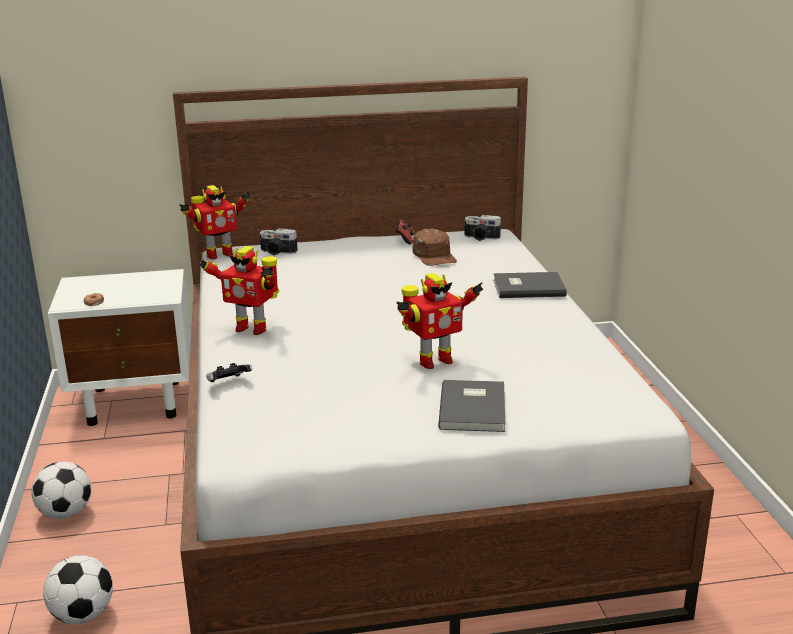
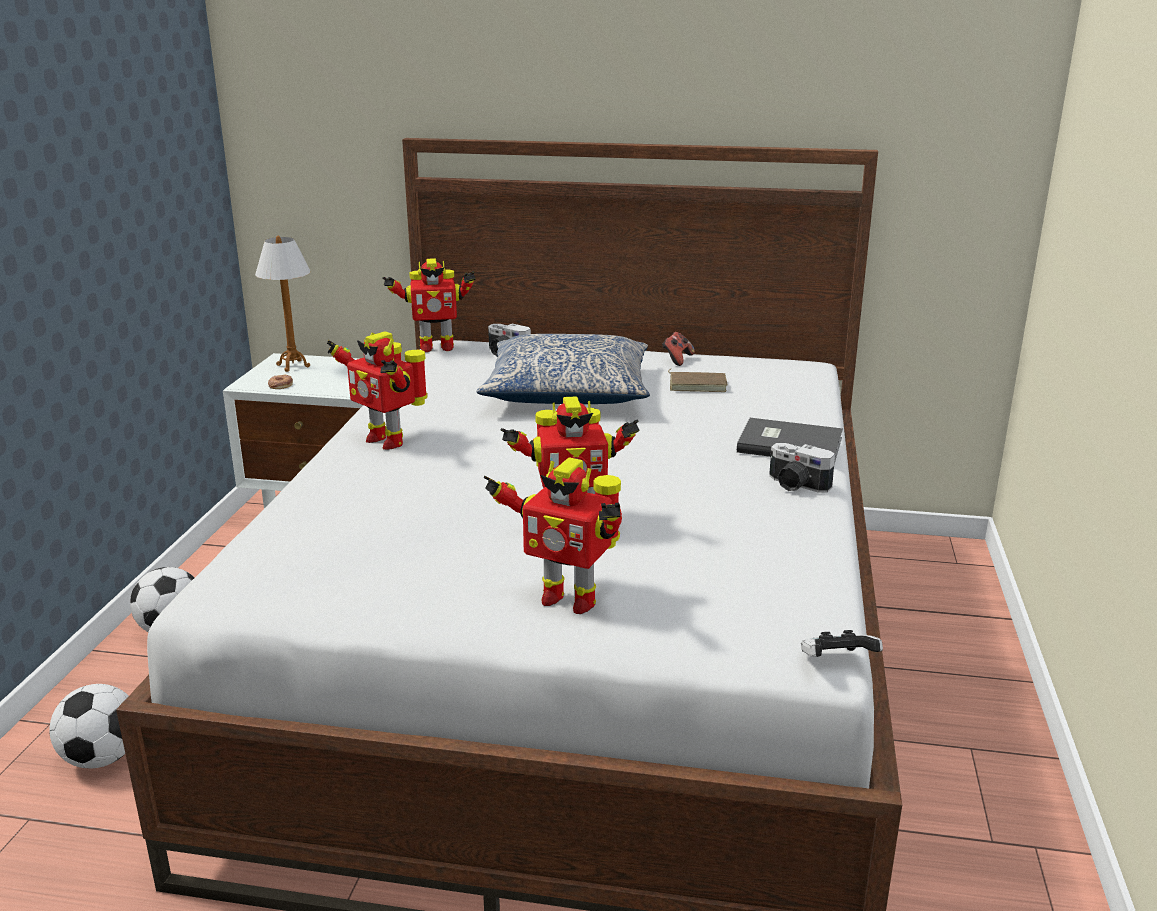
camera: 20 degrees right, 0 degrees up
(90, 285) = (293, 366): none -> table lamp
(229, 383) = (295, 504): game controller -> game controller (836, 662)
(348, 273) = (567, 391): none -> pillow
(435, 256) = (698, 384): brown cap -> brown book
(475, 408) = (568, 598): grey book -> toy robot
(481, 238) = (780, 370): camera -> camera (796, 485)

